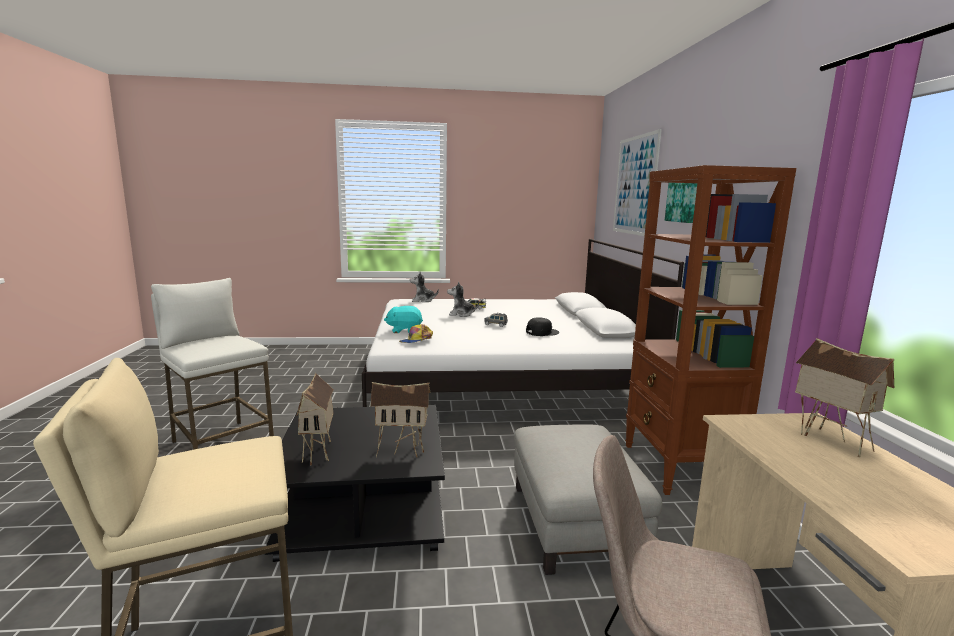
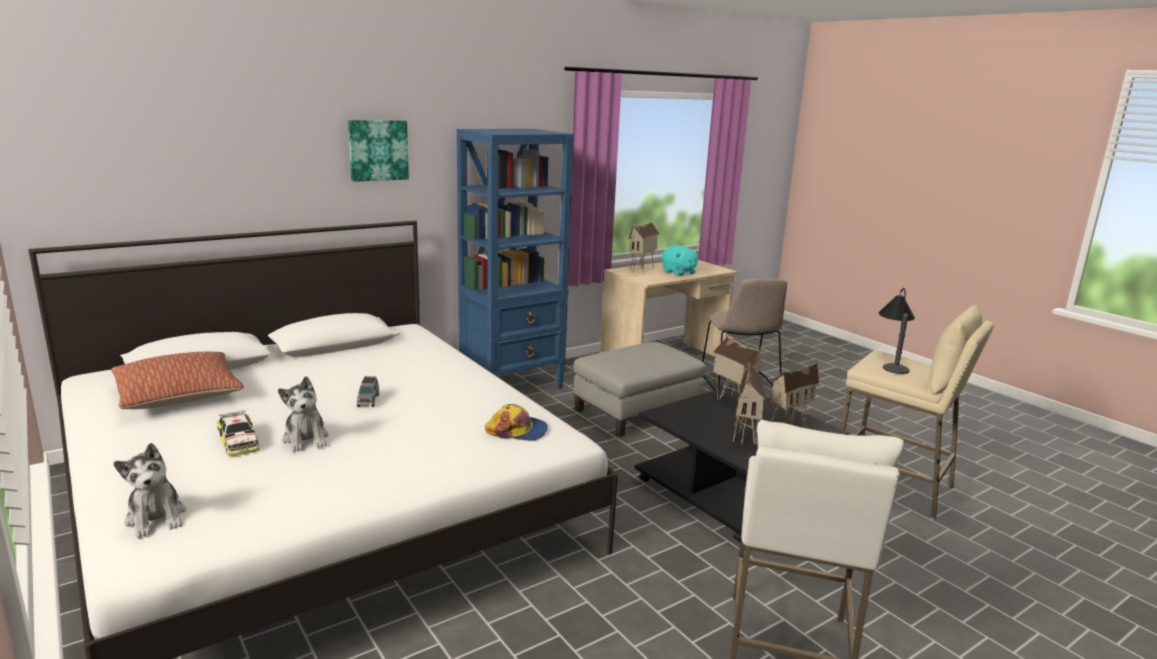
camera: 120 degrees left, 5 degrees up
(234, 470) = (891, 360): none -> table lamp
(337, 428) = (746, 437): none -> toy house
(404, 330) = (470, 455): turquoise plush toy -> turquoise plush toy (678, 272)
(536, 306) = (179, 396): none -> pillow
(542, 332) = (387, 370): black cap -> none
(635, 185) = (221, 135): picture -> none
(678, 467) = (512, 385): brown bookcase -> blue bookcase

